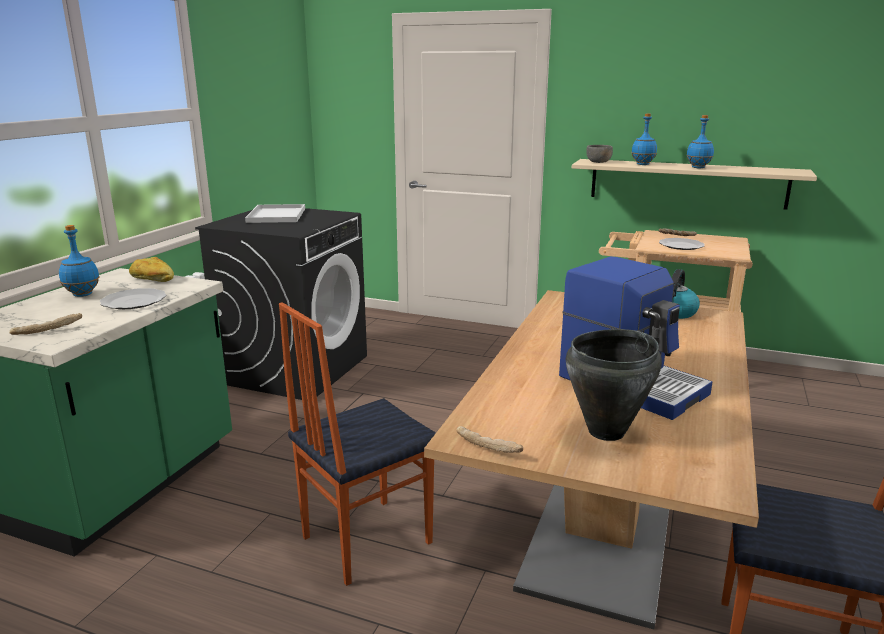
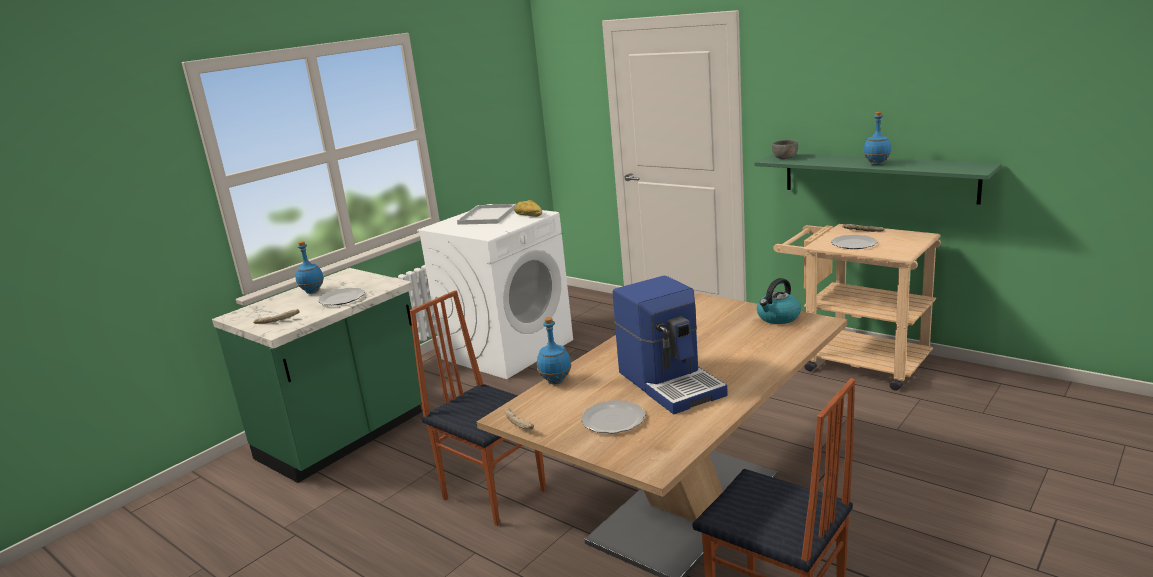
camera: 20 degrees right, 0 degrees up
(152, 279) = (364, 279): bread -> bread (528, 215)
(295, 369) = (508, 349): black washing machine -> white washing machine
(365, 539) = (495, 493): chair -> chair turned 60 degrees clockwise
(607, 432) = (614, 420): black cooking pot -> plate
(642, 164) = (825, 160): blue bottle -> blue bottle (555, 381)
(687, 183) = (877, 177): beige shelf -> green shelf

